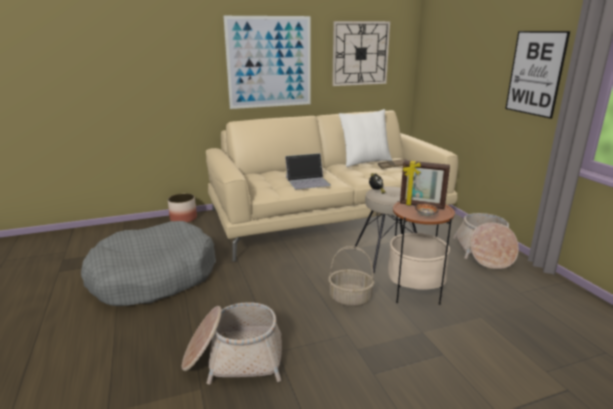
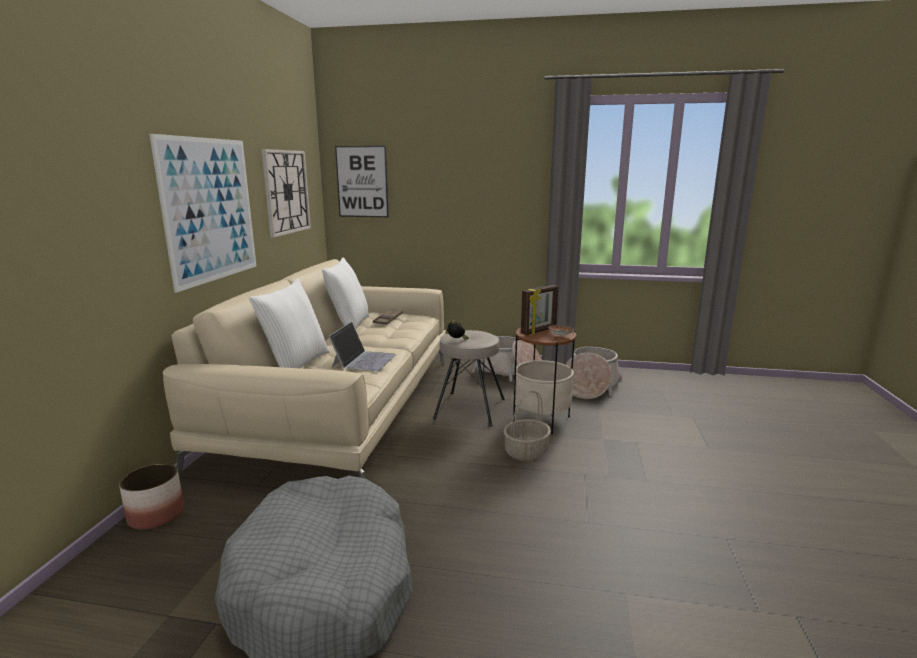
camera: 60 degrees left, 5 degrees down
(234, 358) = (582, 554): basket -> basket (590, 386)
(279, 170) = (296, 364): none -> white pillow
(535, 73) = (505, 200): picture -> picture (362, 182)

